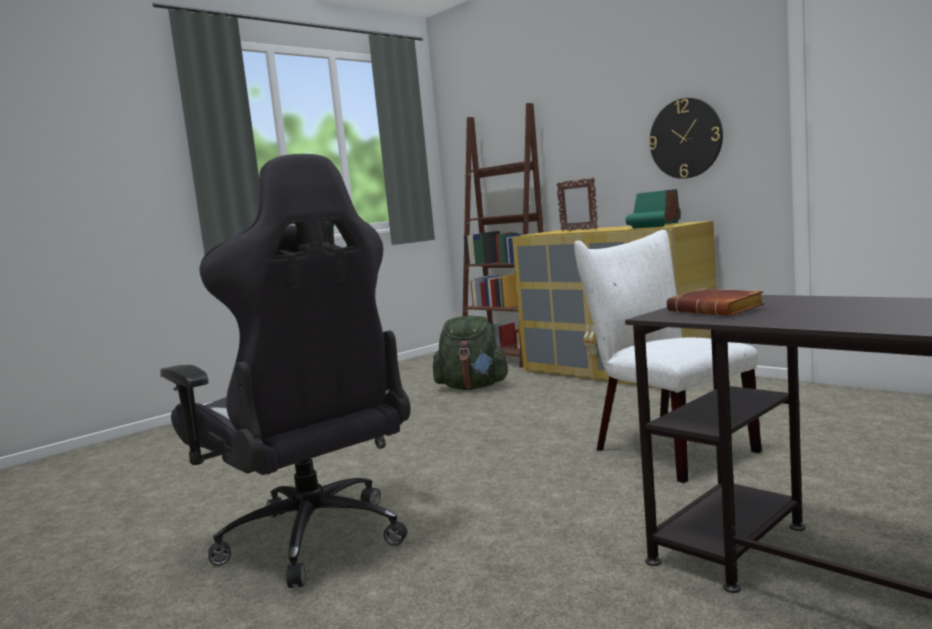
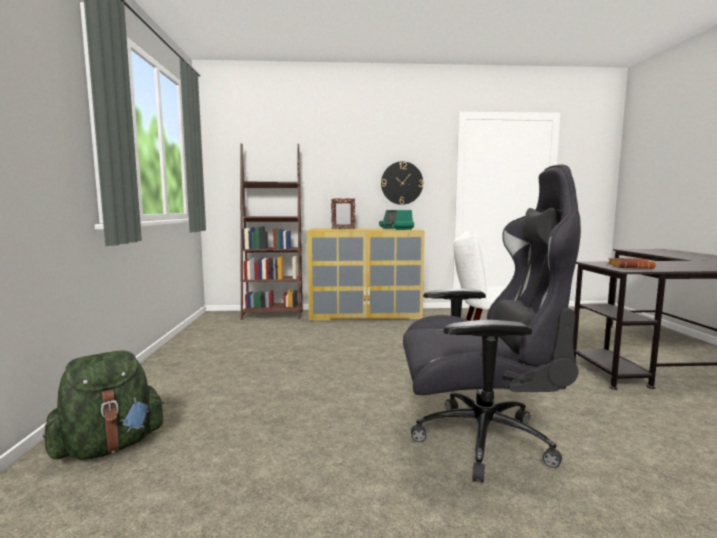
camera: 50 degrees left, 0 degrees up
(472, 387) = (302, 334): green backpack -> green backpack (110, 447)

